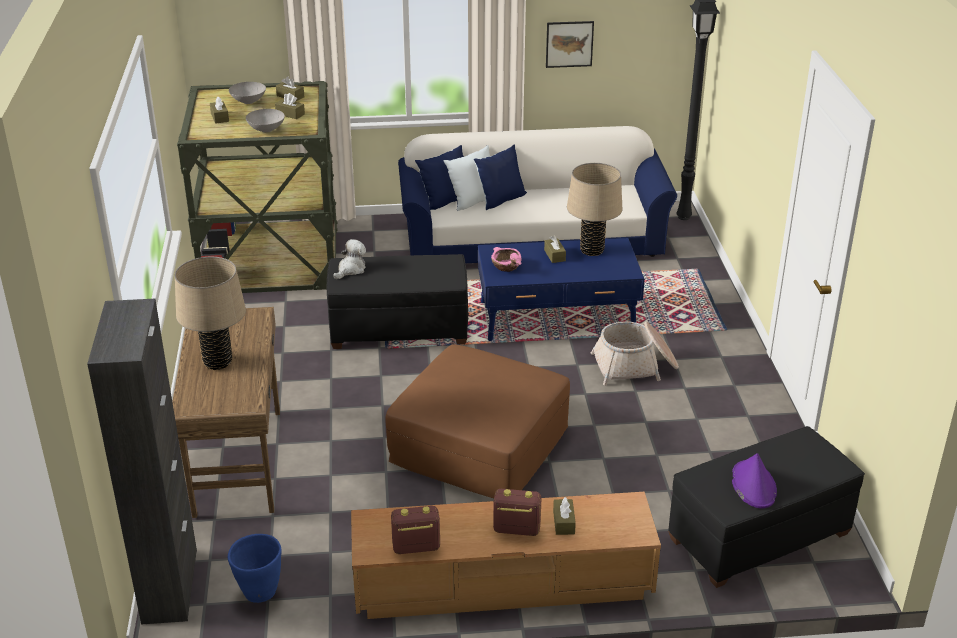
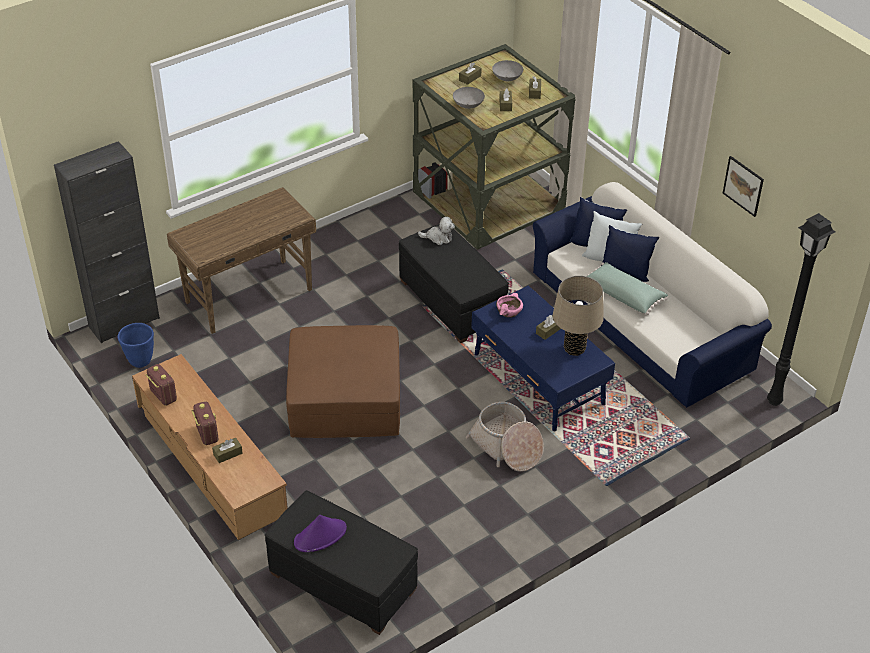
camera: 60 degrees right, 10 degrees up
(218, 362) = (235, 225): beige table lamp -> none
(533, 208) = (624, 295): none -> green pillow

